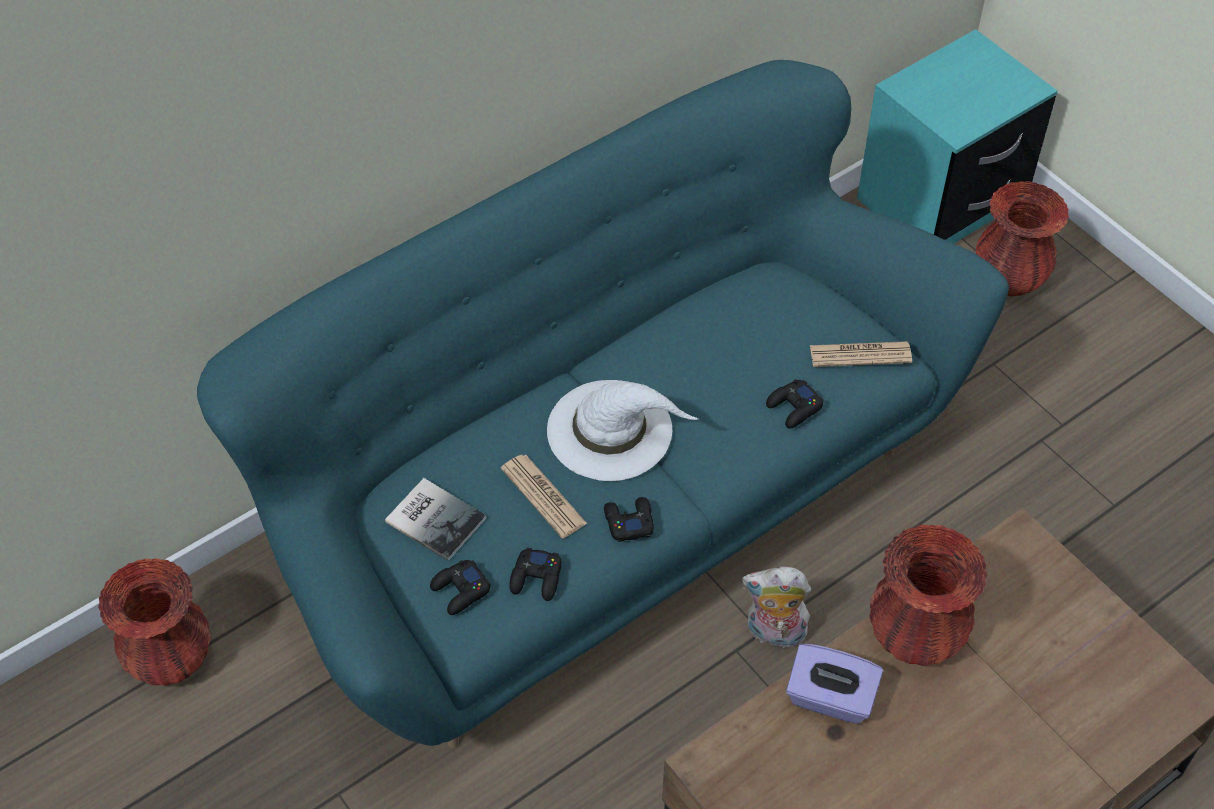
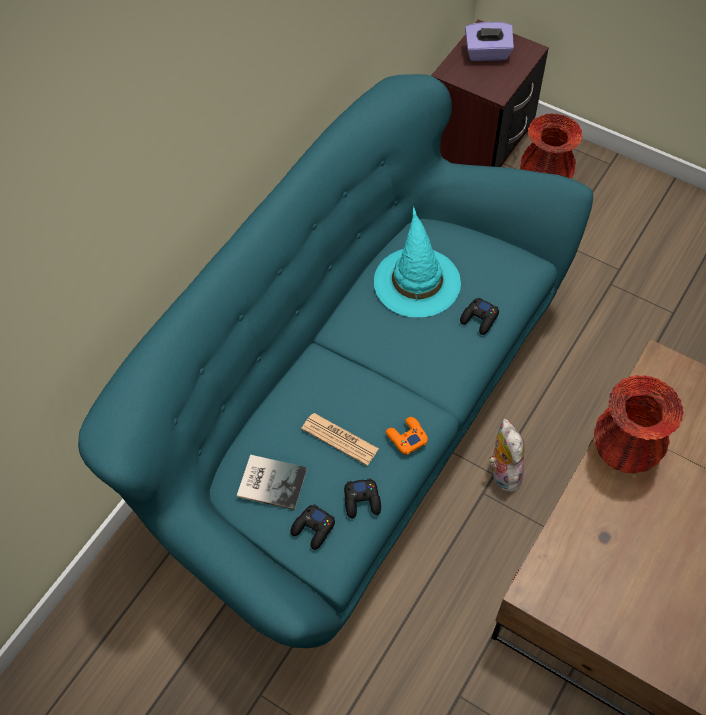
camera: 20 degrees left, 5 degrees up
(170, 658) = (95, 640): red vase -> none
(612, 430) = (365, 375): white hat -> none
(628, 522) = (406, 437): black game controller -> orange game controller
(733, 336) = (416, 280): none -> turquoise hat
(774, 633) = (502, 472): plush toy -> plush toy turned 90 degrees clockwise
(830, 698) = (590, 515): purple tissue box -> purple tissue box (487, 54)
(860, 355) = (505, 267): newspaper -> none
(940, 201) = (479, 142): turquoise nightstand -> brown nightstand

